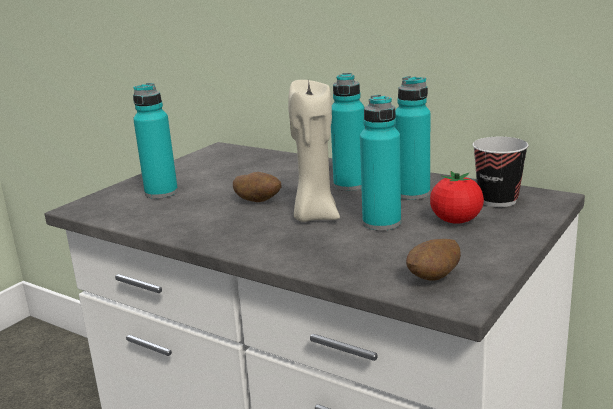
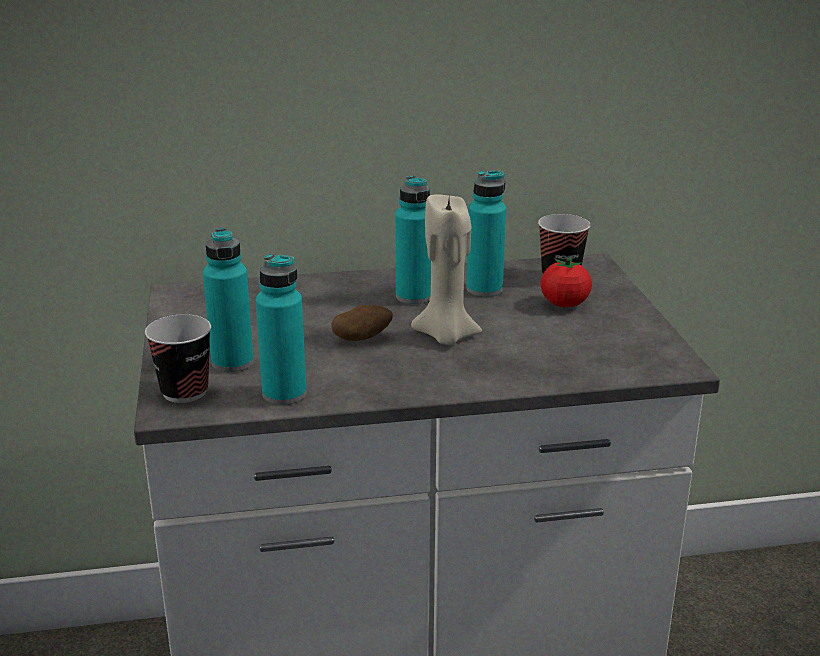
camera: 45 degrees left, 5 degrees up
(106, 200) = (185, 391): none -> cup
(381, 223) = (513, 324): turquoise bottle -> turquoise bottle (284, 394)
(434, 279) = (636, 357): potato -> none

